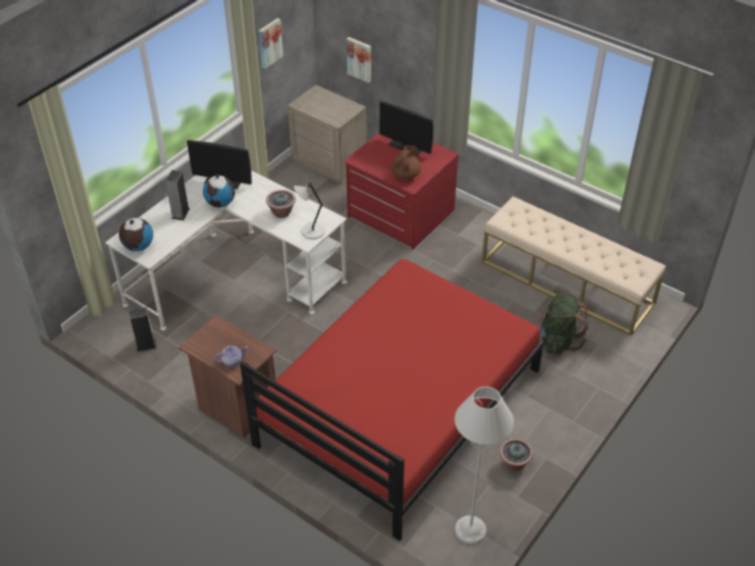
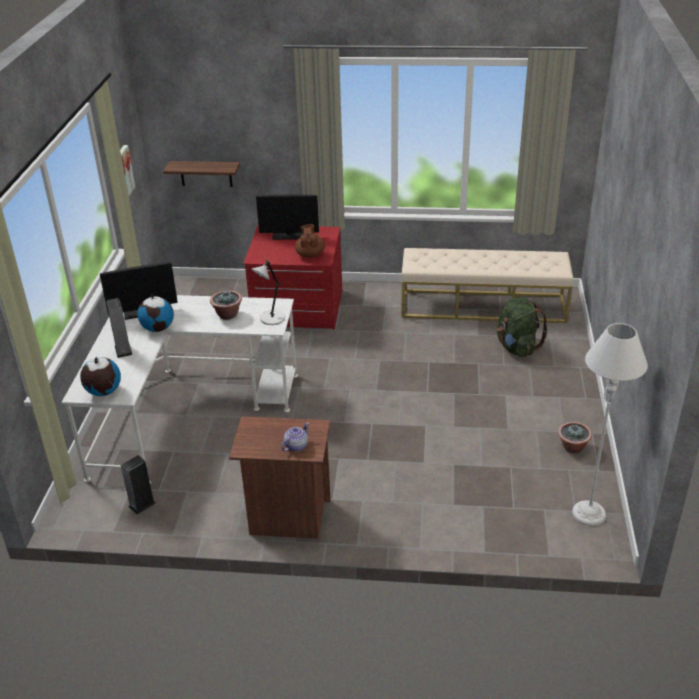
camera: 30 degrees left, 10 degrees down
(330, 161) = (195, 293): beige nightstand -> none
(360, 59) = (206, 173): picture -> shelf
(399, 406) = (436, 448): red bed -> none

